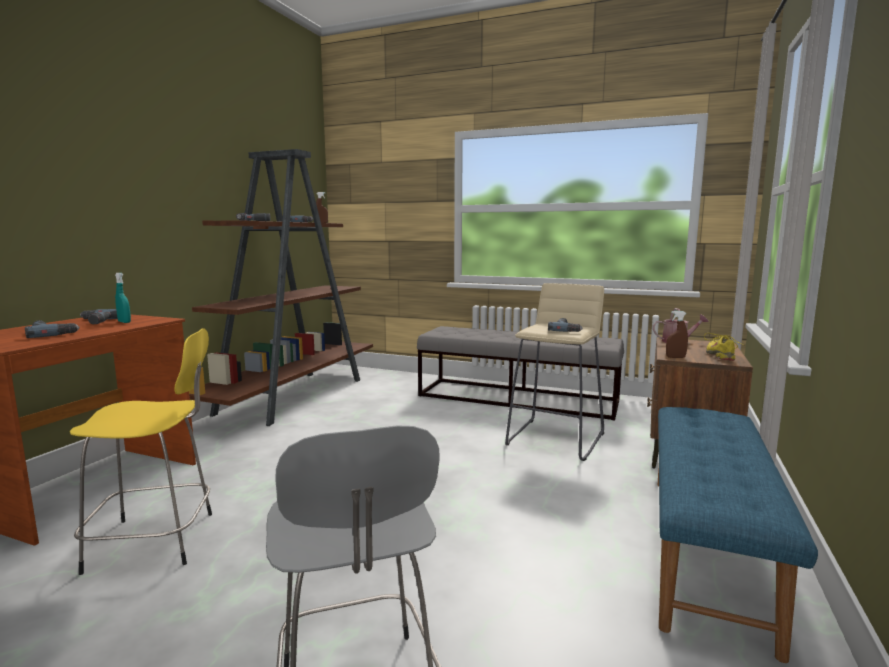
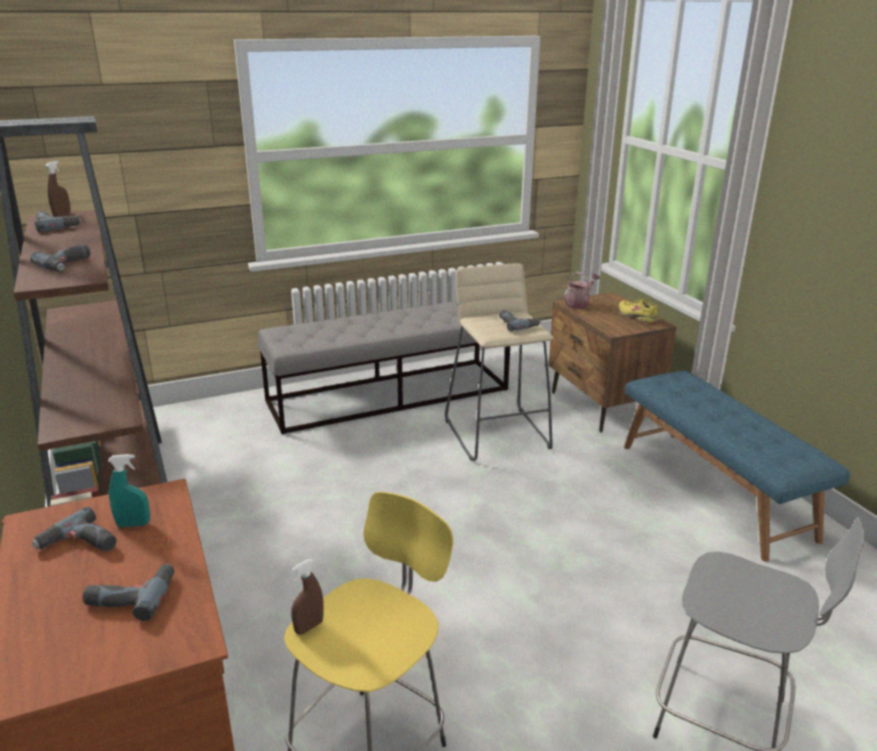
camera: 45 degrees left, 15 degrees up
(675, 357) = (618, 330): brown spray bottle -> brown spray bottle (309, 627)

